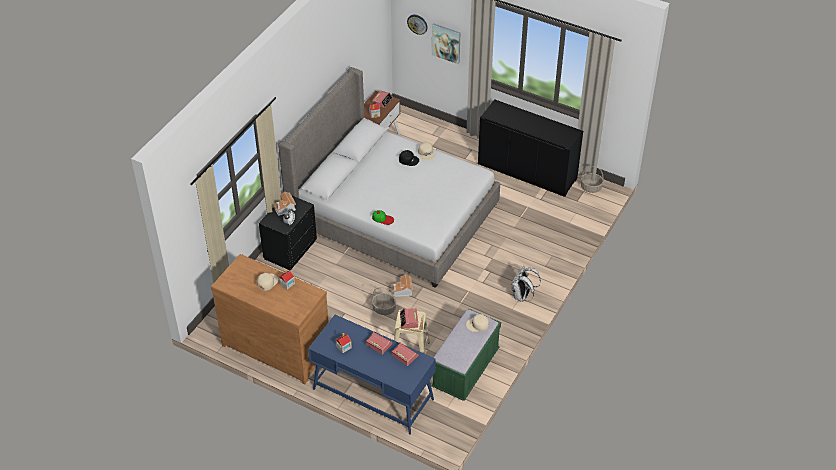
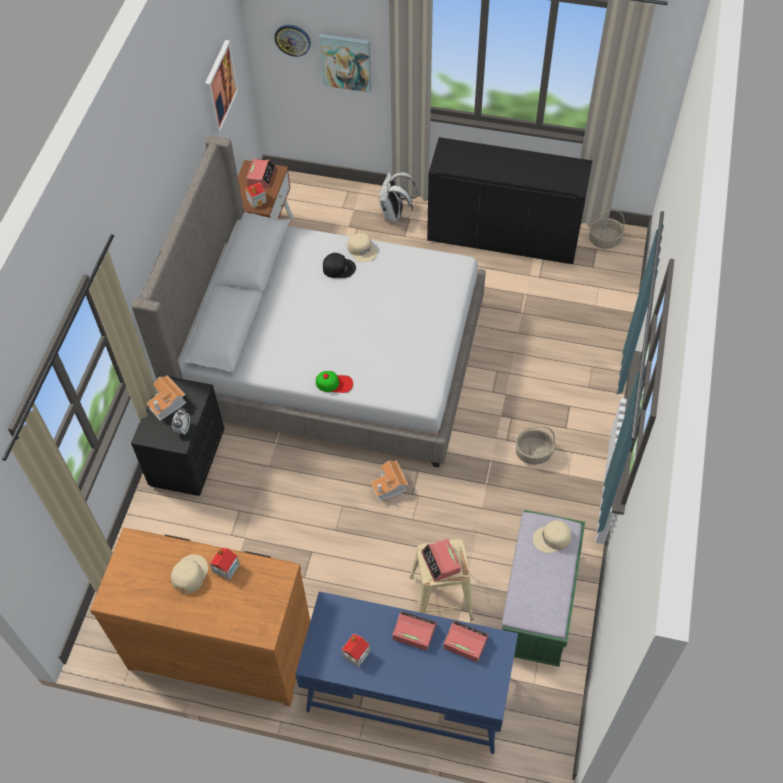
camera: 15 degrees left, 10 degrees up
(365, 41) = (219, 87): none -> picture
(383, 309) = (371, 527): basket -> basket (533, 453)
(522, 296) = (575, 448): white backpack -> white backpack (394, 215)

